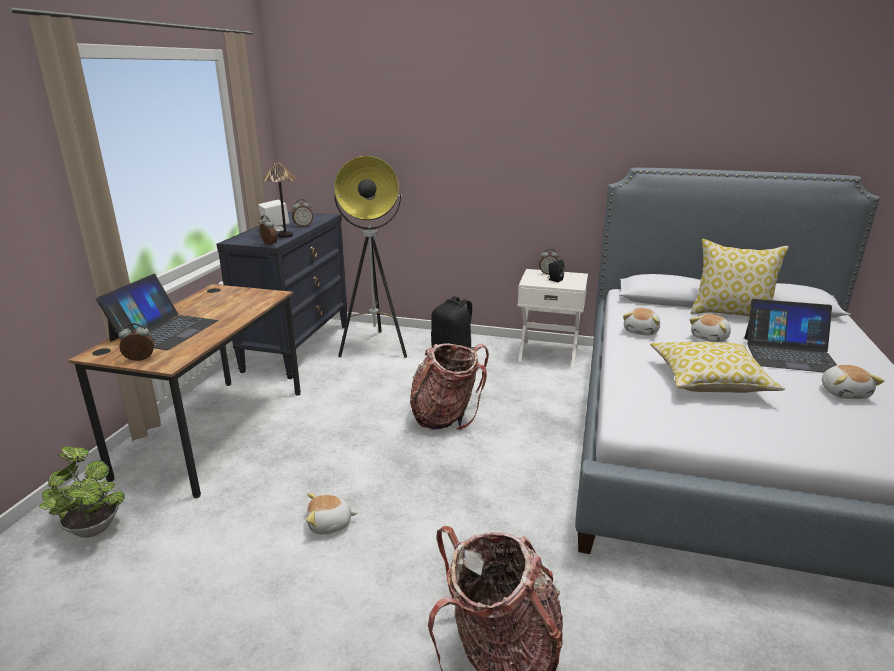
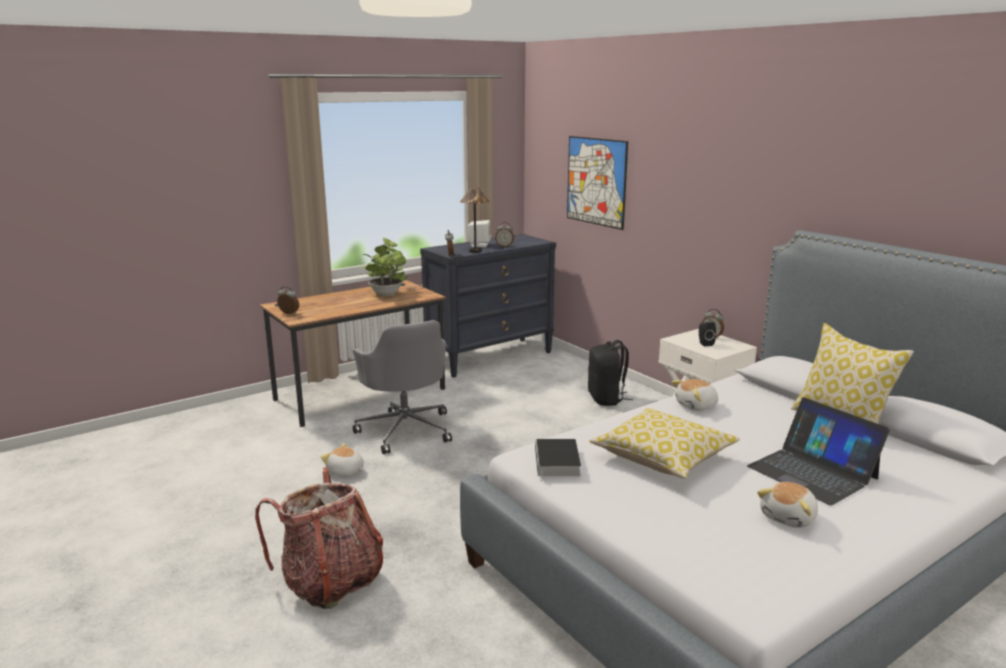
camera: 40 degrees right, 5 degrees down
(92, 526) = (238, 419): potted plant -> potted plant (386, 293)
(164, 330) = (328, 301): laptop -> none
(324, 450) = (405, 429): none -> grey office chair
(376, 347) = (549, 374): floor lamp -> none
(383, 146) = (596, 181): none -> picture
(446, 416) = (523, 441): backpack -> none
(666, 417) = (557, 462): none -> book
(710, 338) = (757, 432): plush toy -> none

